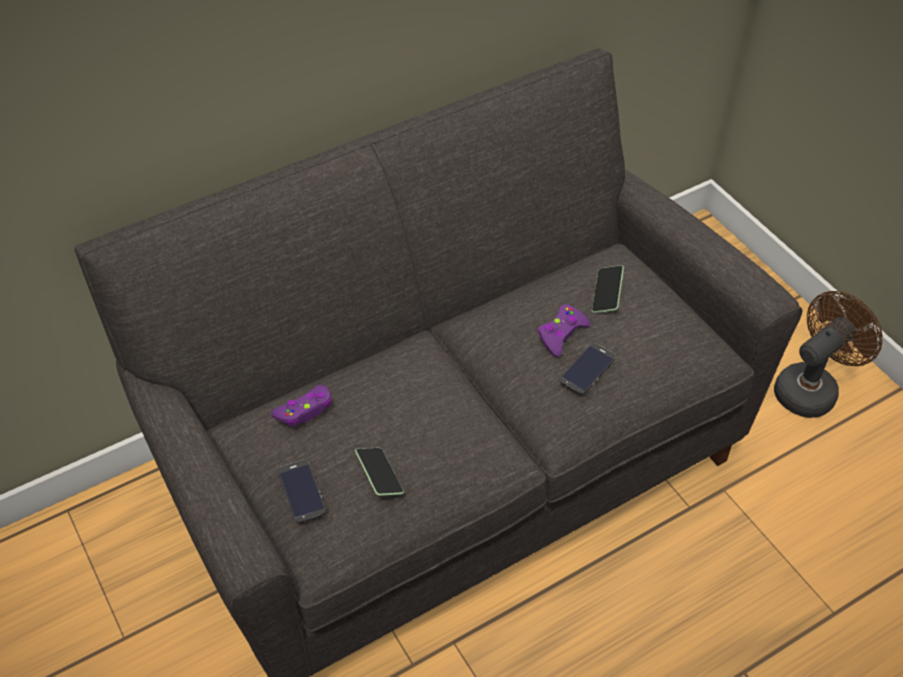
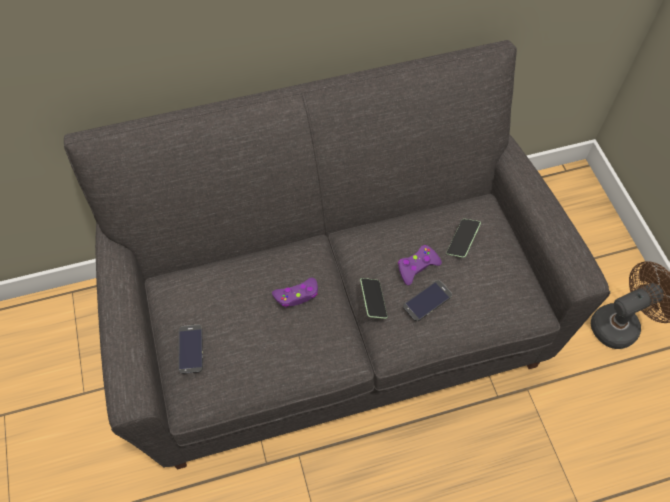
camera: 15 degrees right, 10 degrees up
(305, 410) = (212, 285): purple game controller -> purple game controller (297, 295)
(379, 476) = (248, 351): phone -> phone (373, 301)

